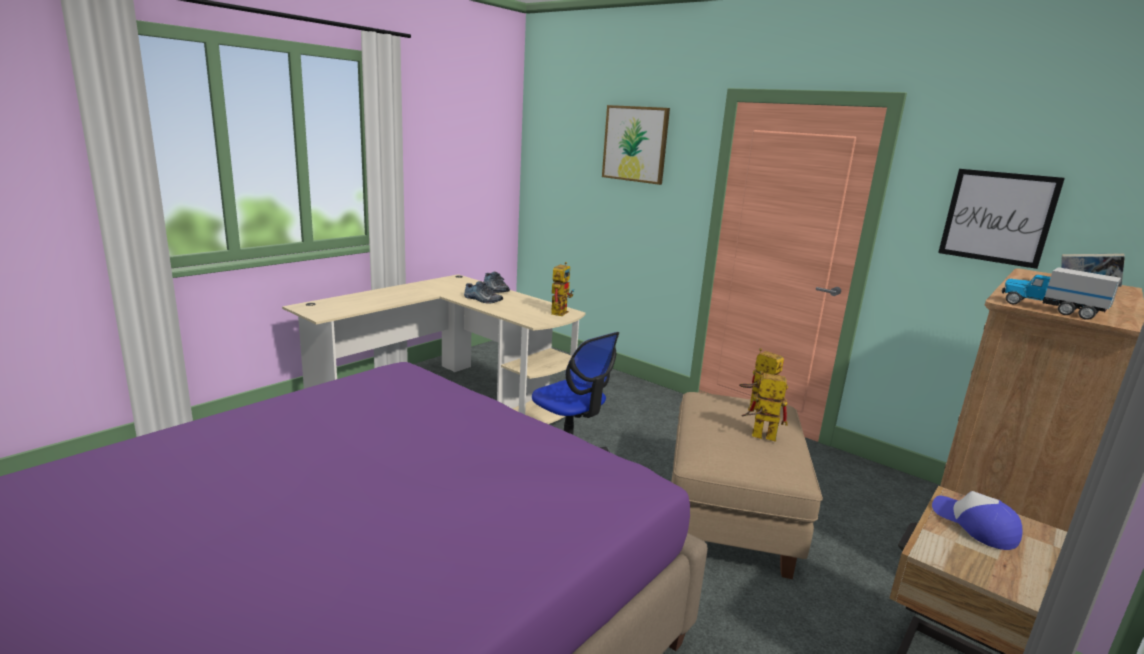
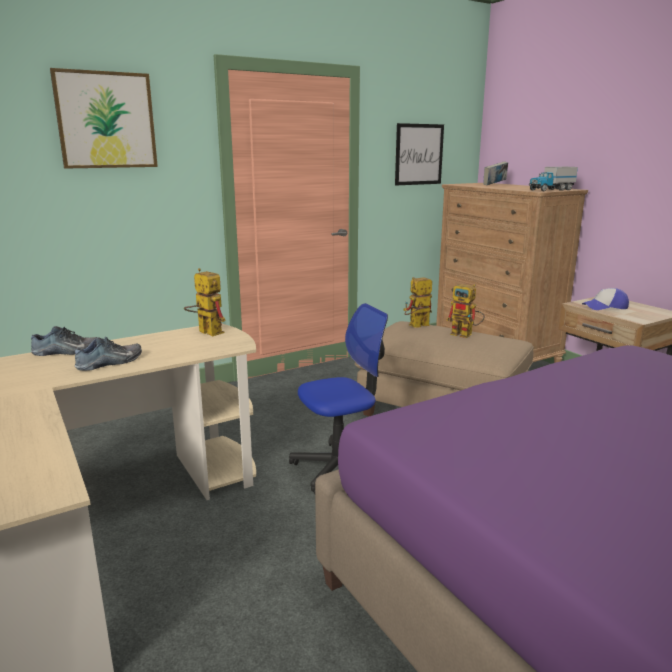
camera: 70 degrees left, 0 degrees up
(757, 436) = (466, 335): toy robot -> toy robot turned 90 degrees counterclockwise

